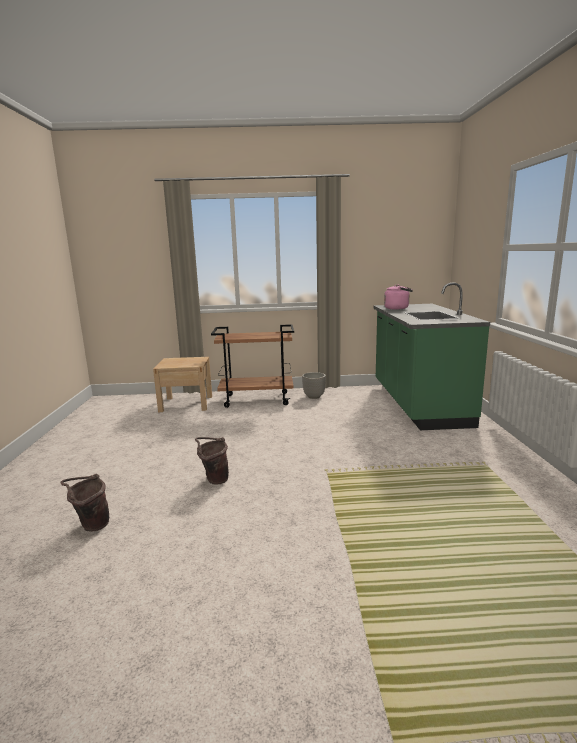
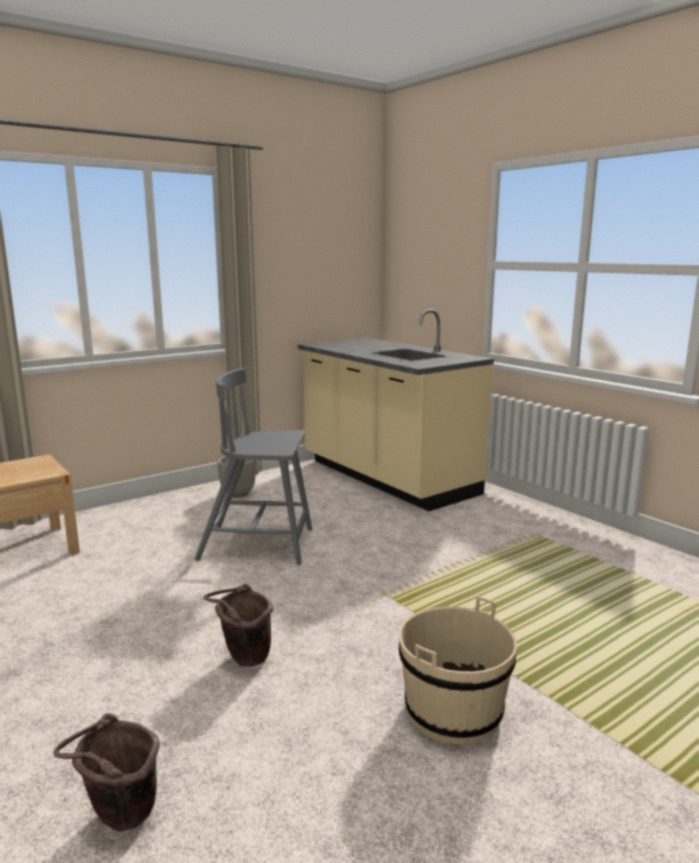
camera: 35 degrees left, 0 degrees up
(257, 399) = (152, 516): brown cart -> none
(281, 545) = (453, 712): none -> beige bucket
(291, 426) = (259, 545): none -> grey chair
(398, 308) = (344, 347): pink kettle -> none
(418, 404) = (386, 478): green counter -> beige counter

